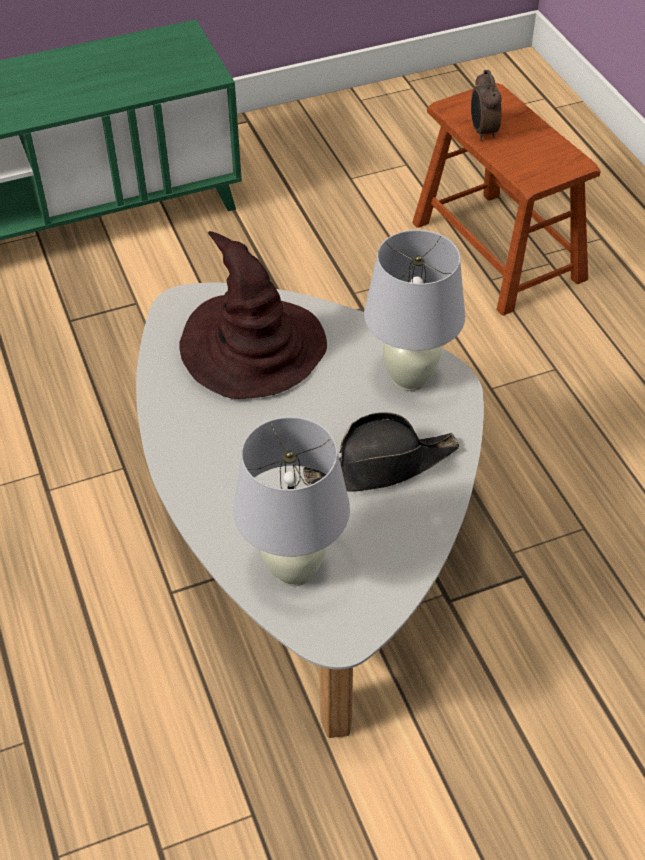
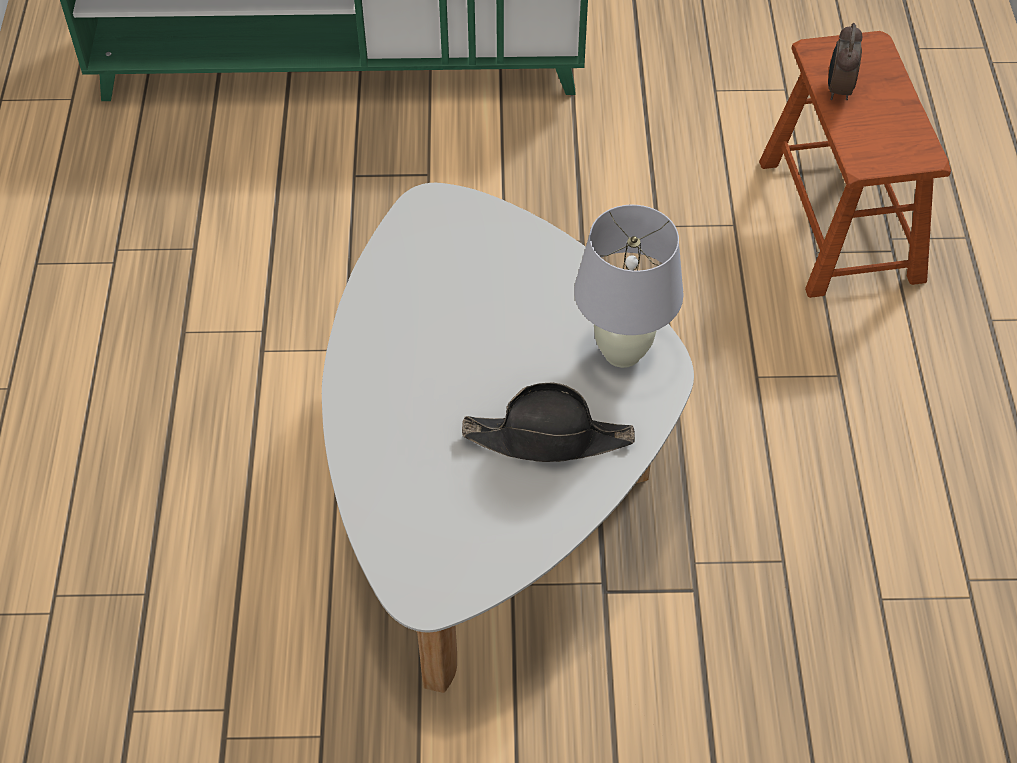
camera: 20 degrees right, 5 degrees up
(253, 349) = (479, 274): brown hat -> none
(294, 570) = (413, 518): white table lamp -> none

